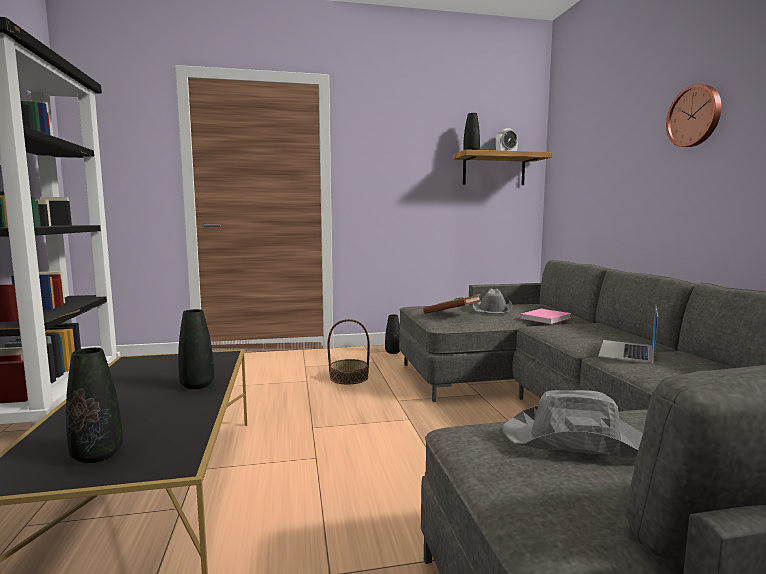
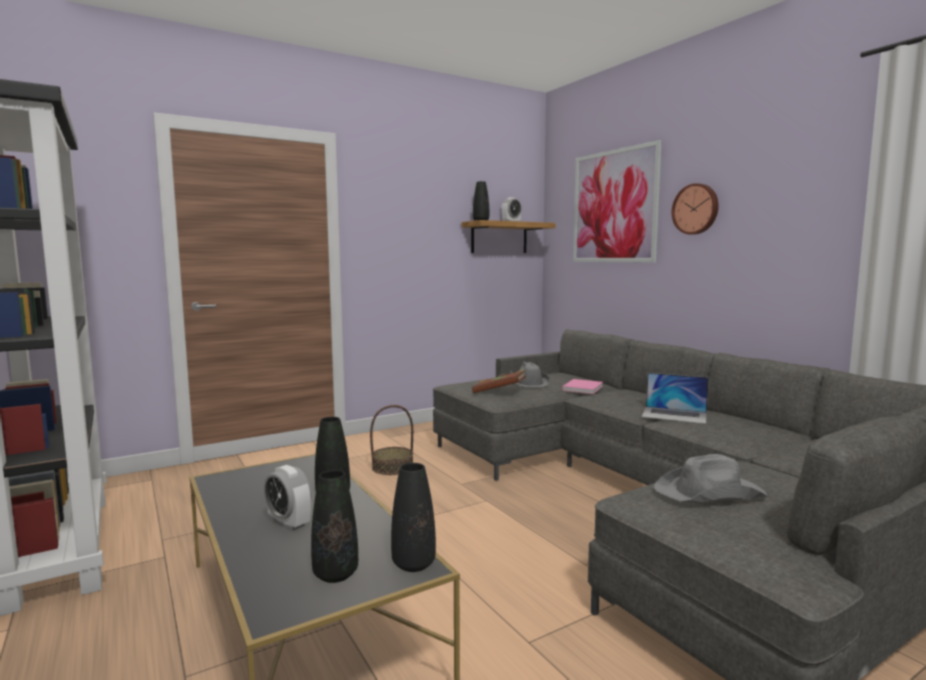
camera: 20 degrees left, 0 degrees up
(129, 403) = (289, 523): none -> alarm clock
(393, 352) = (415, 434): black vase -> black vase (413, 564)
(609, 127) = (614, 206): none -> picture
(626, 351) = (674, 415): laptop -> laptop turned 75 degrees counterclockwise

